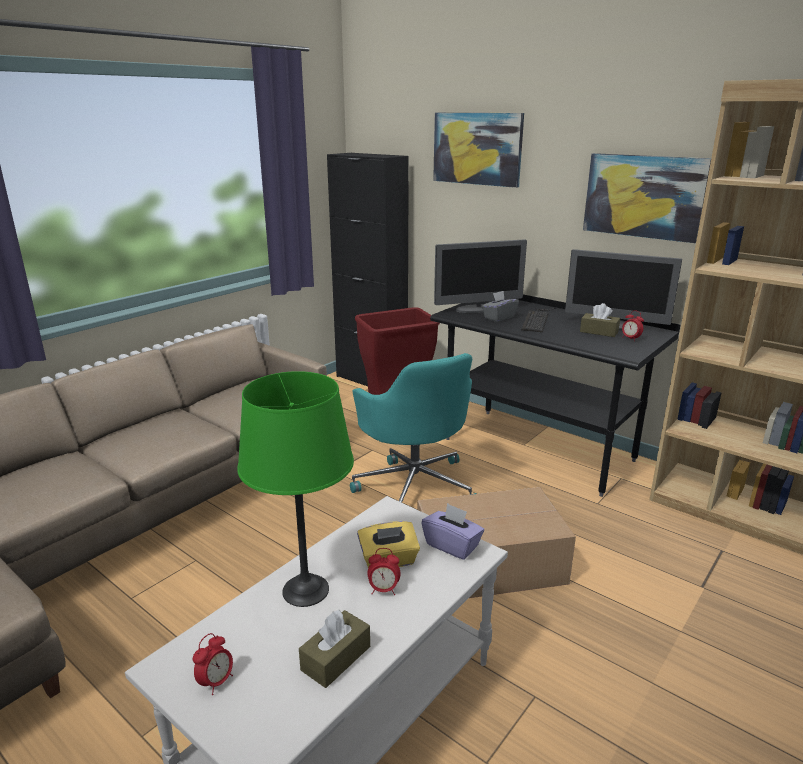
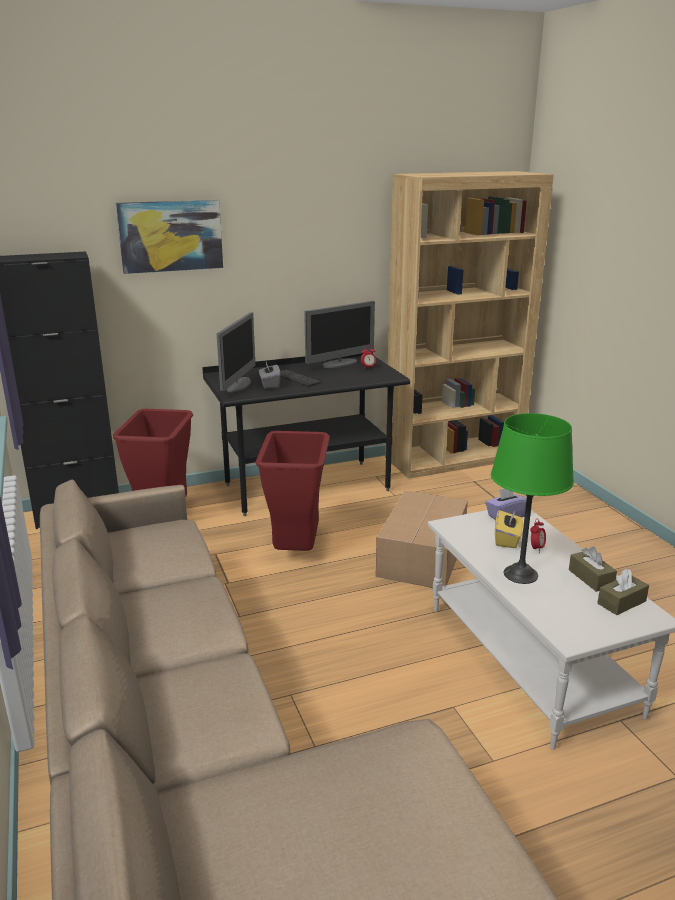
camera: 60 degrees left, 0 degrees up
(216, 682) = (593, 622): alarm clock -> none
(415, 486) = (297, 552): turquoise office chair -> red trash can
(599, 332) = (344, 370): brown tissue box -> brown tissue box (621, 602)
(644, 196) = (332, 259): picture -> none

